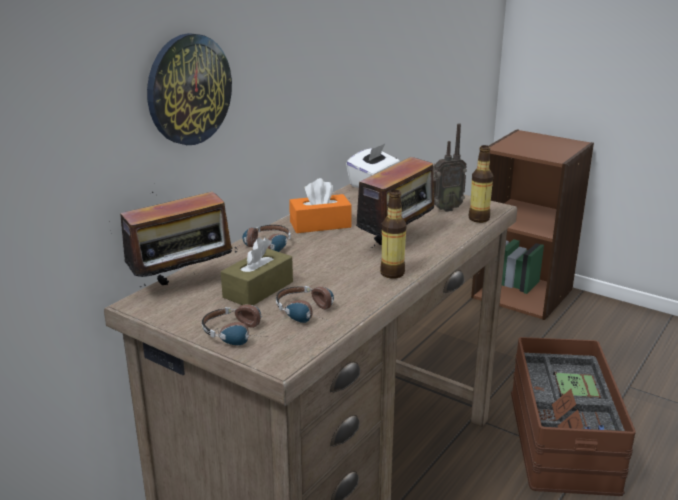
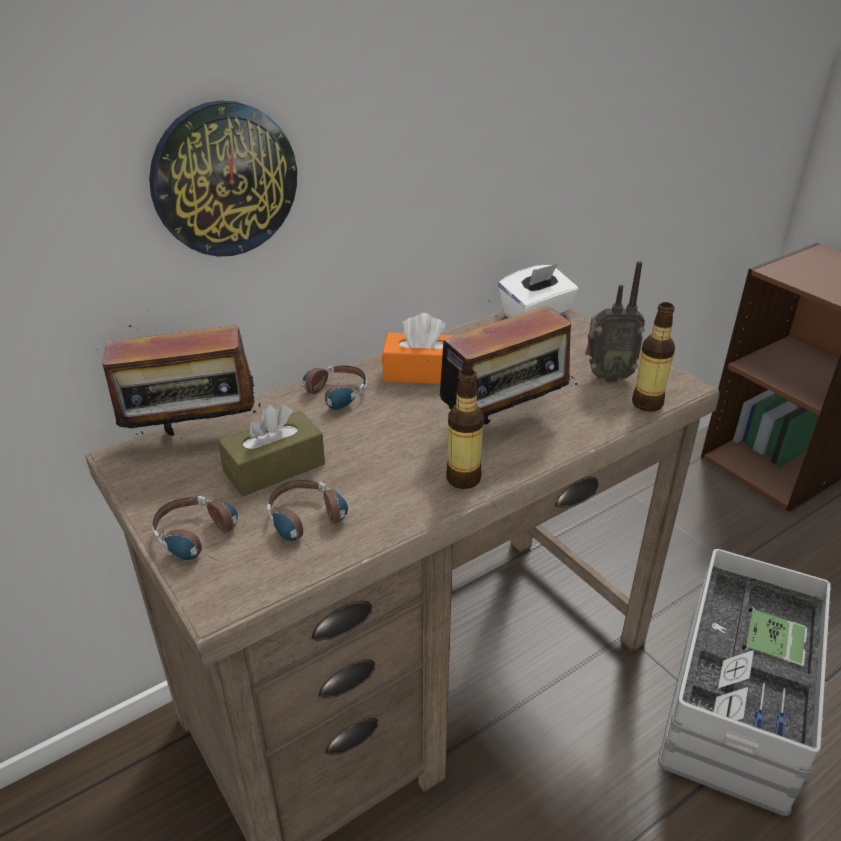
camera: 20 degrees right, 10 degrees up
(564, 439) = (739, 701): brown storage box -> grey storage box

